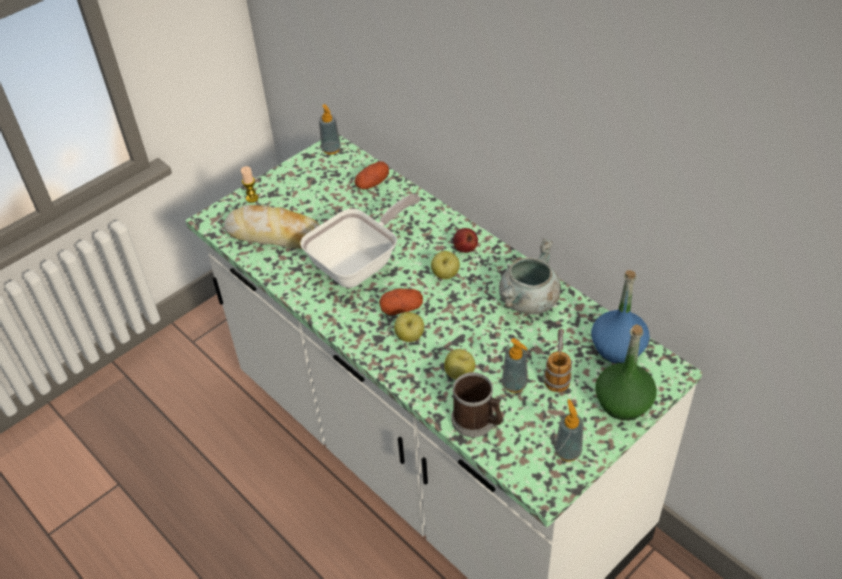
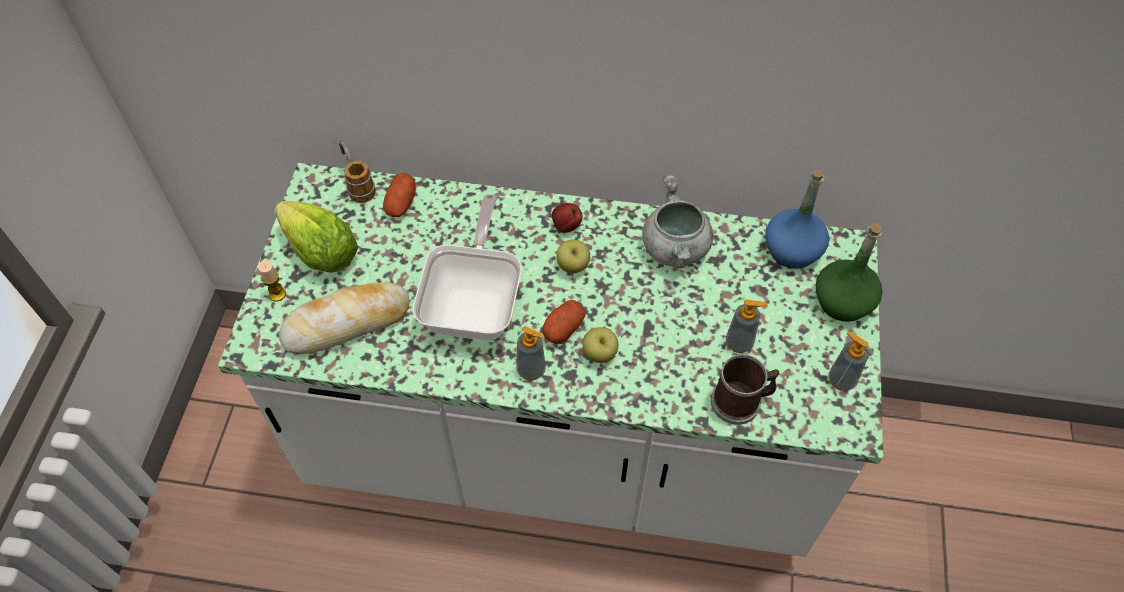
camera: 40 degrees left, 10 degrees up
(298, 188) = (321, 253): none -> lettuce
(331, 149) = (315, 186): soap dispenser -> soap dispenser (531, 370)
(459, 374) = (681, 363): apple -> none
(557, 372) = (764, 306): mug -> mug (357, 184)

